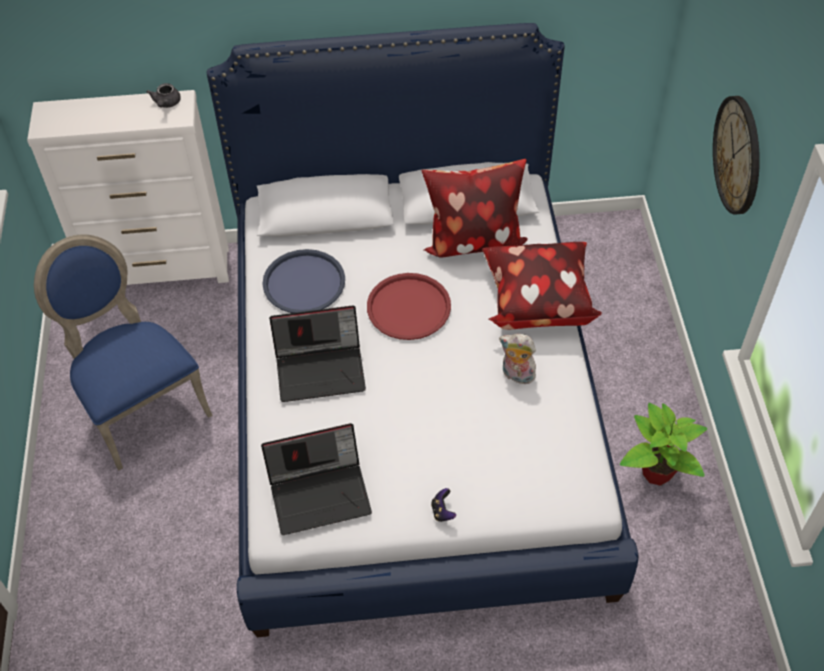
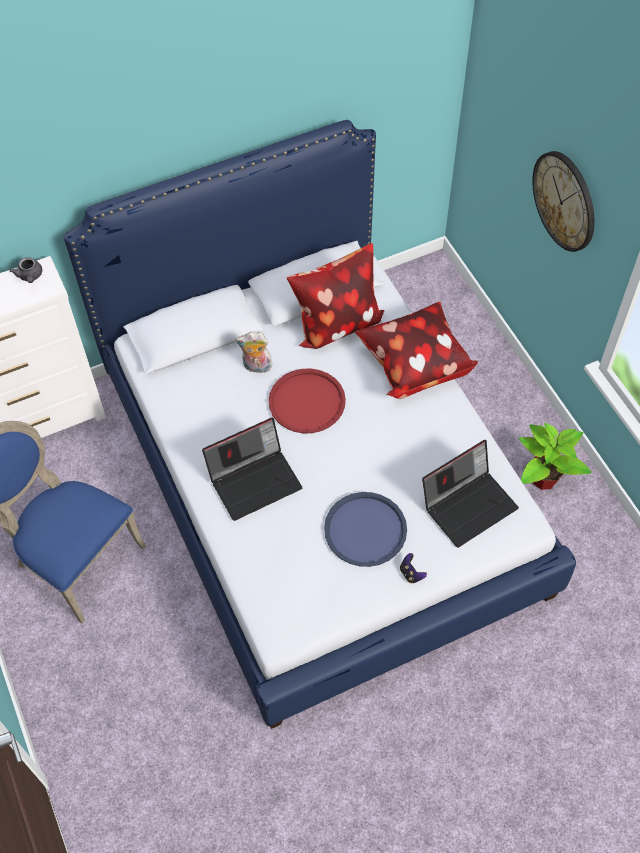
camera: 20 degrees left, 5 degrees up
(304, 282) = (204, 405): blue tray -> blue tray (365, 530)
(321, 493) = (303, 590): laptop -> laptop (469, 504)
(516, 375) = (423, 436): plush toy -> plush toy (256, 367)

